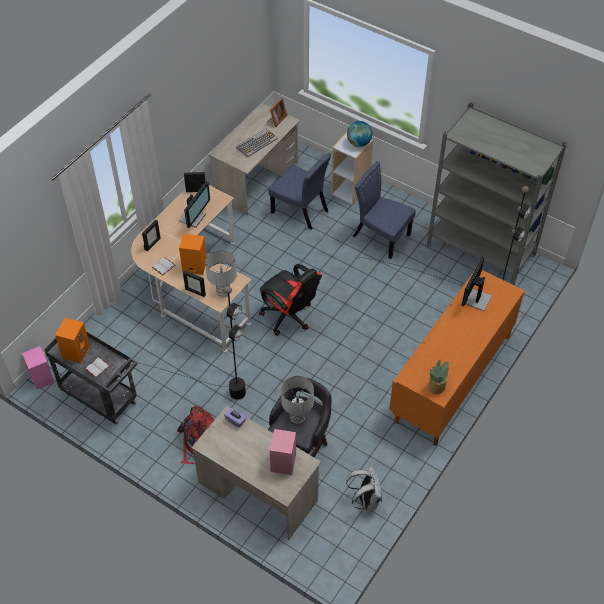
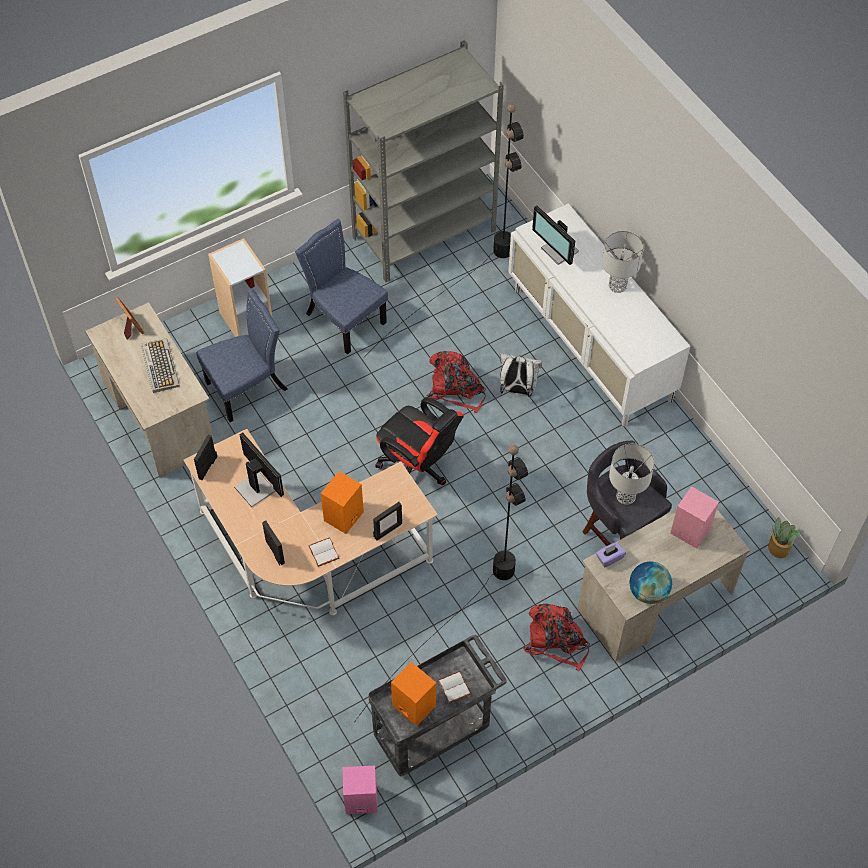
camera: 65 degrees left, 5 degrees up
(223, 292) = (406, 499): white table lamp -> white table lamp (618, 285)
(290, 318) = (418, 470): black office chair -> black office chair turned 60 degrees clockwise
(359, 143) = (241, 255): globe -> globe (648, 592)
(365, 314) = (456, 389): none -> red backpack
(366, 500) = (713, 497): white backpack -> white backpack (517, 389)
(381, 237) = (345, 321): blue chair -> blue chair turned 75 degrees clockwise
(437, 386) = (659, 339): potted plant -> potted plant (778, 547)
(451, 377) = (589, 345): orange cabinet -> white cabinet

